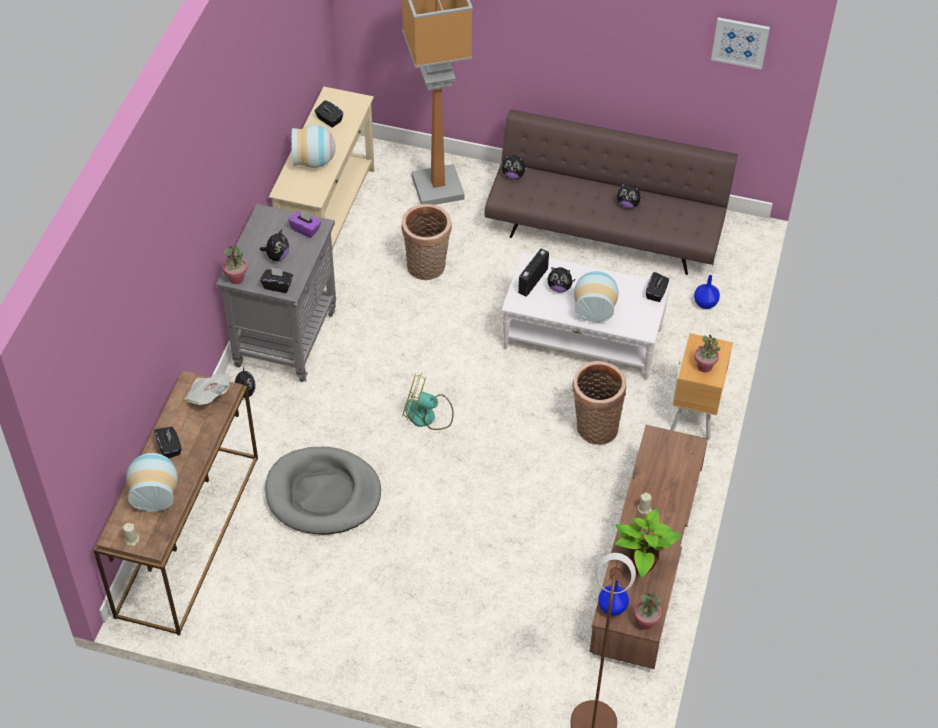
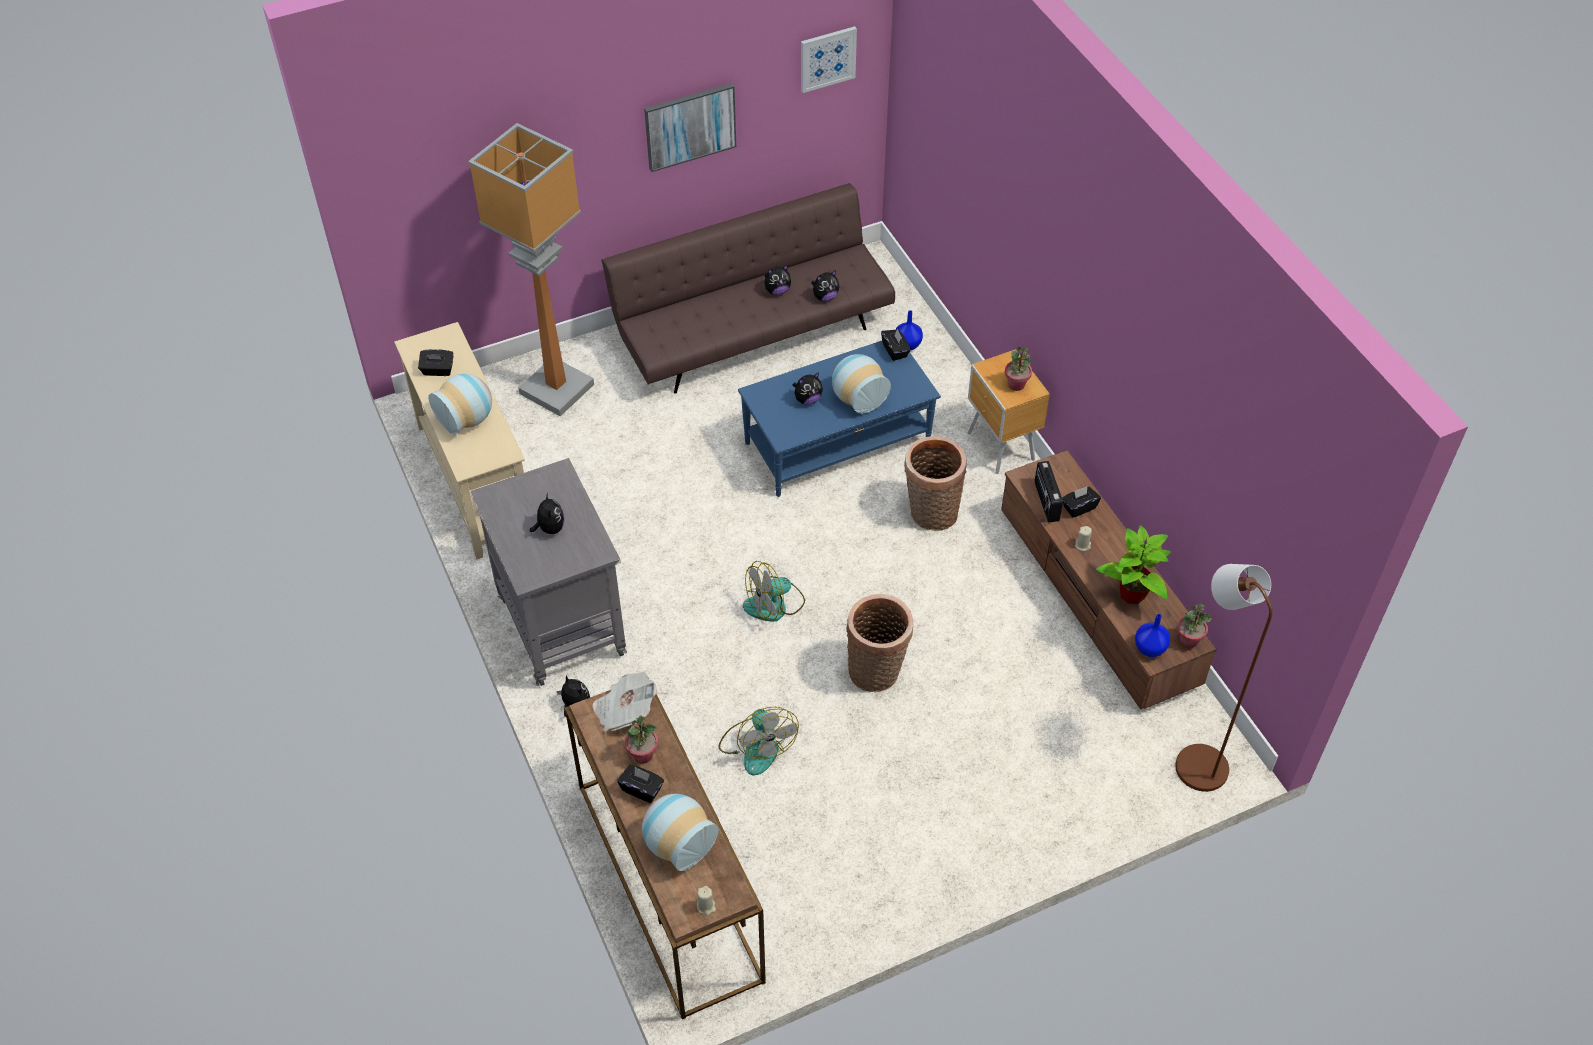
camera: 40 degrees left, 0 degrees up
(236, 278) = (532, 576): potted plant -> potted plant (643, 754)
(277, 286) = (583, 556): black tissue box -> black tissue box (1079, 507)
(305, 229) = (550, 484): purple tissue box -> none
(323, 494) = (756, 746): grey dog bed -> fan
(427, 268) = (627, 470): basket -> basket (877, 672)
(513, 175) = (645, 326): plush toy -> plush toy (825, 297)
(532, 281) = (776, 408): radio -> radio (1046, 502)
(583, 339) = (838, 442): white coffee table -> blue coffee table
(608, 41) = (690, 126): none -> picture

